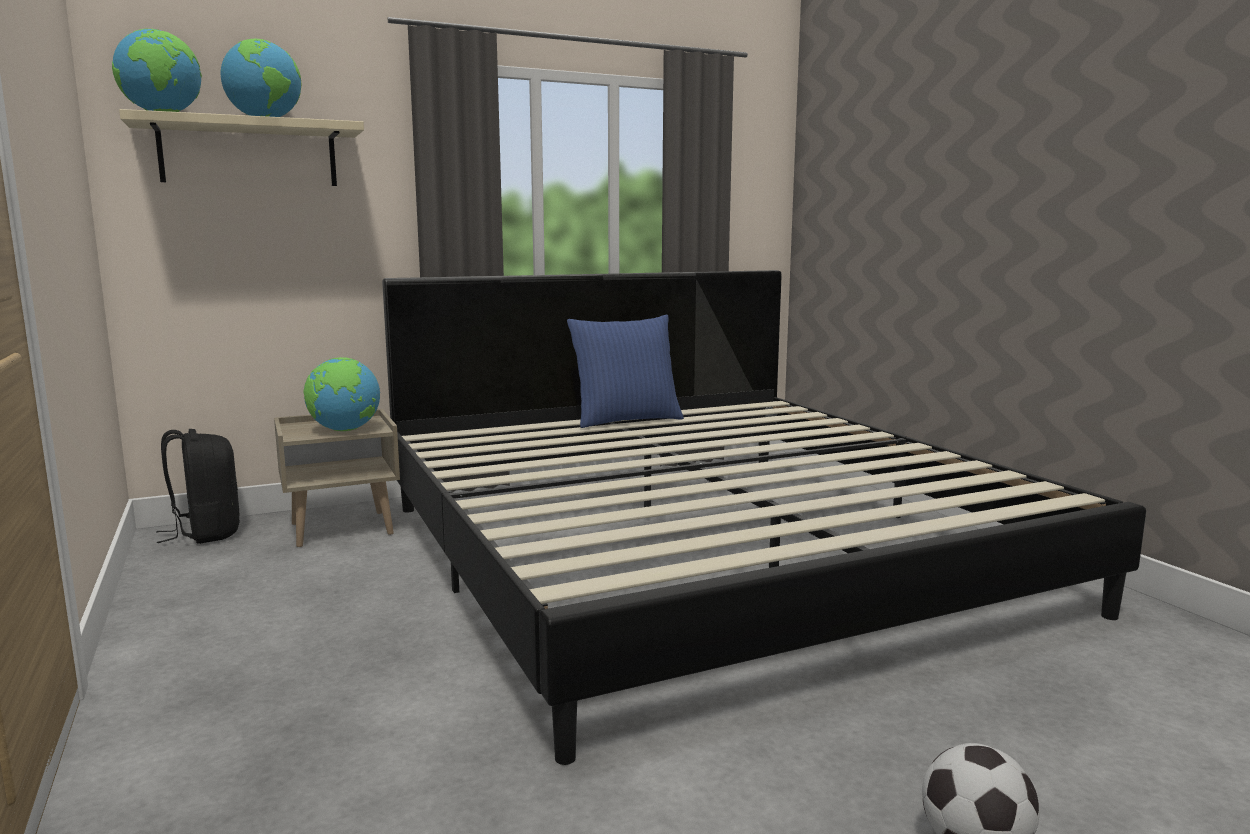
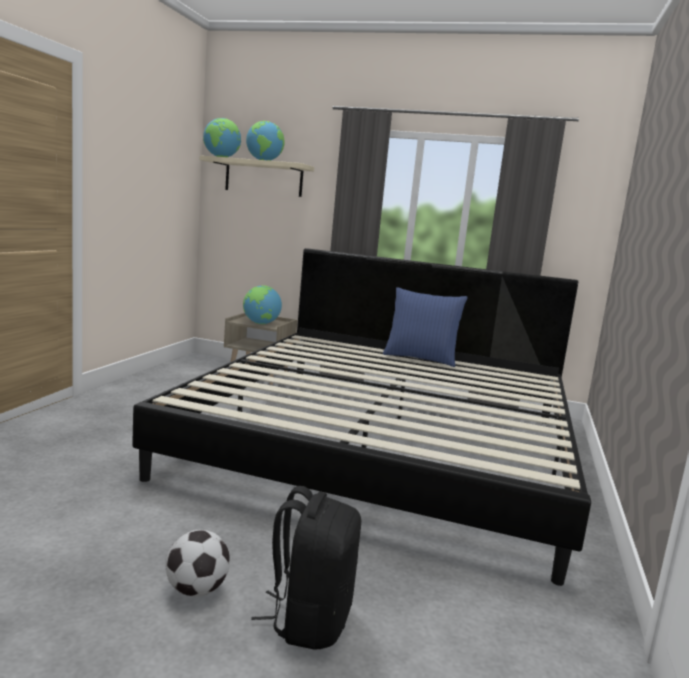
camera: 40 degrees right, 0 degrees up
(205, 533) = (210, 361): black backpack -> black backpack (309, 619)

